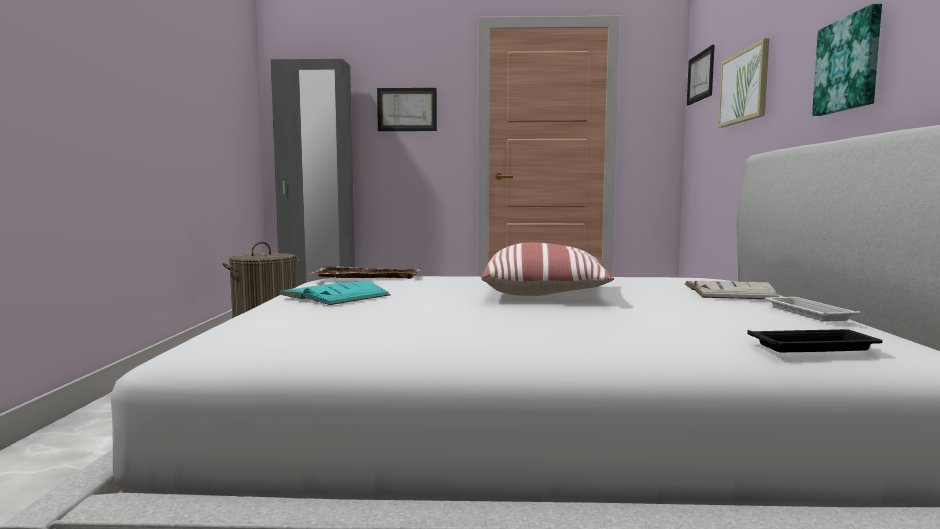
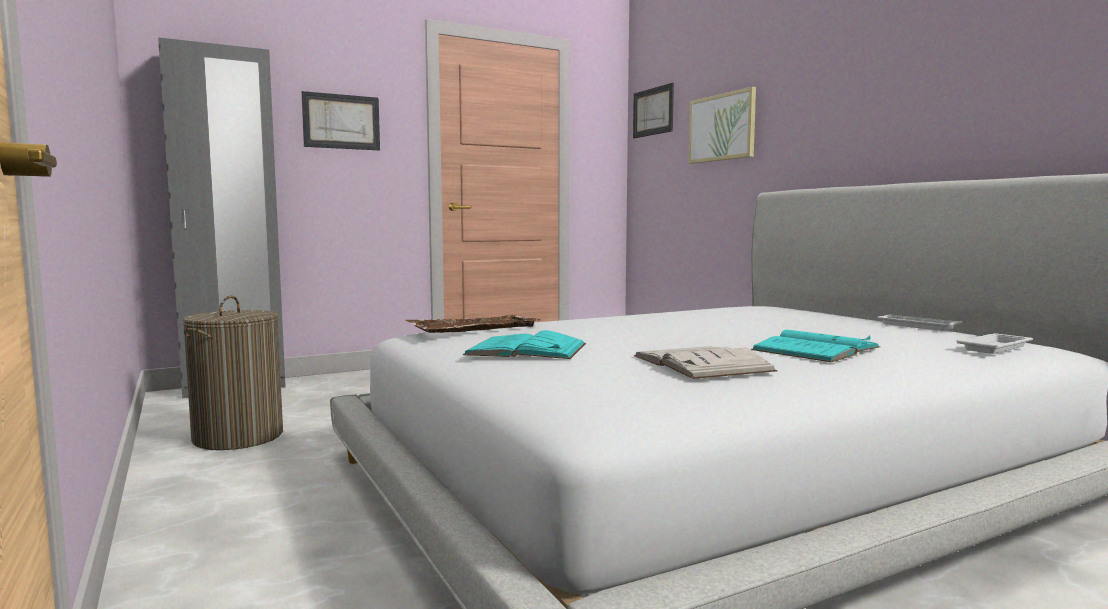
camera: 30 degrees left, 0 degrees up
(547, 294) = (710, 329): pillow -> none
(572, 321) = (816, 348): none -> turquoise book
(728, 291) = (820, 315): white book -> white book (701, 363)
(814, 347) = (995, 348): black tray -> white tray
(849, 64) = (860, 121): picture -> none

